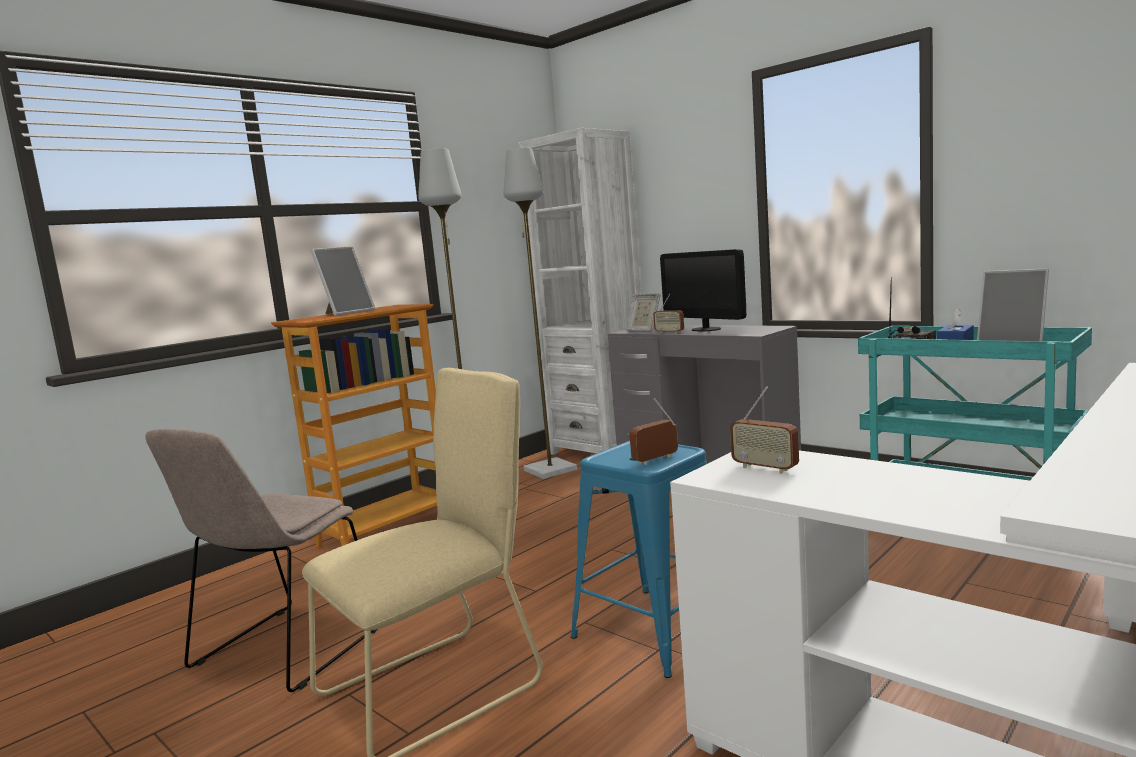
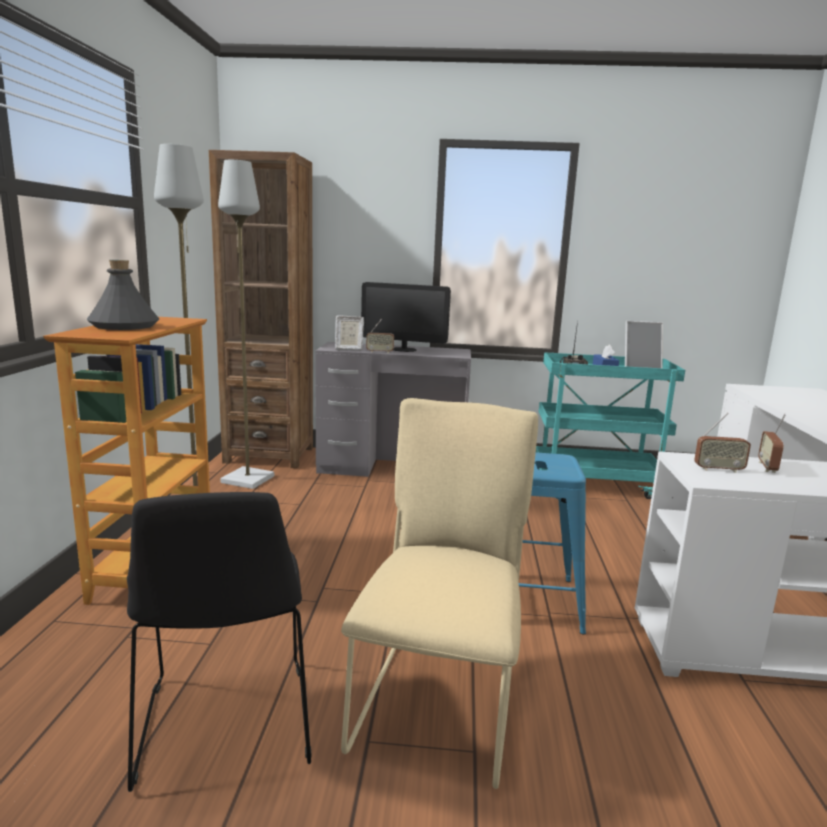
camera: 40 degrees left, 5 degrees up
(282, 651) = (226, 728): beige chair -> black chair
(346, 313) = (124, 326): picture frame -> grey bottle
(600, 450) = (269, 455): white bookcase -> brown bookcase
(656, 460) = (560, 468): radio -> radio (767, 467)

